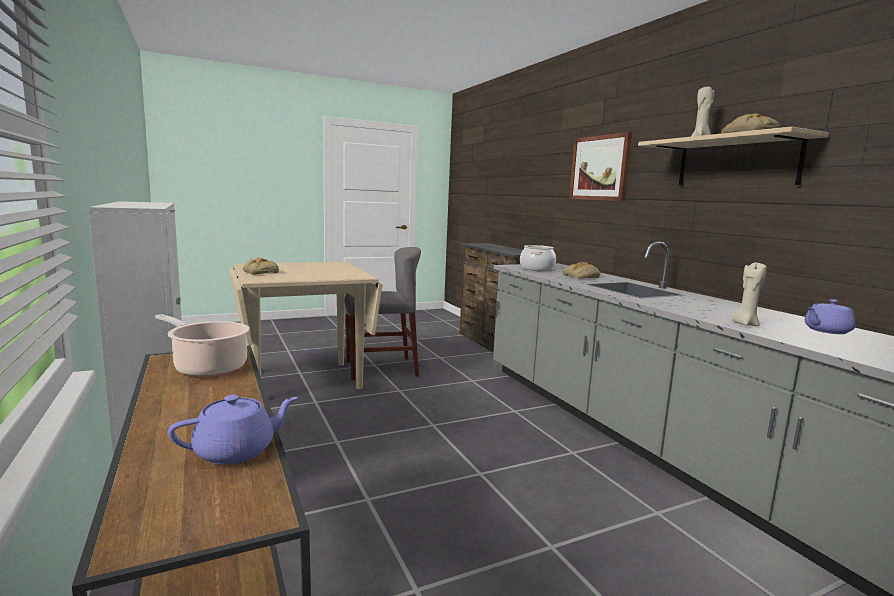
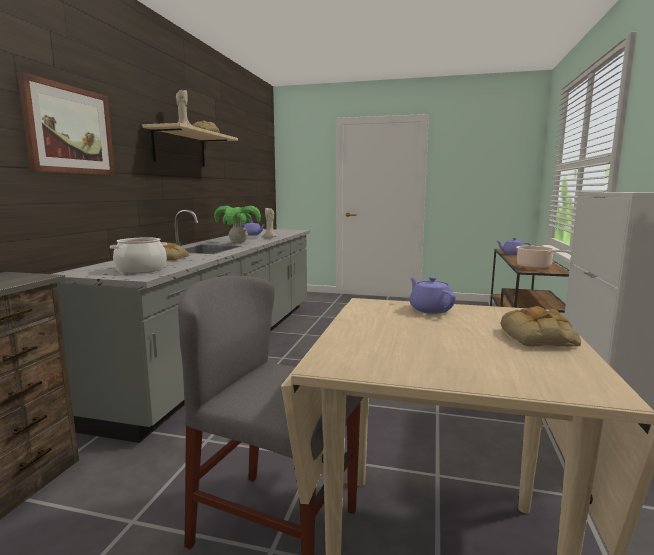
camera: 140 degrees left, 0 degrees up
(321, 276) = (430, 309): none -> purple teapot
(678, 302) = (238, 243): none -> potted plant

